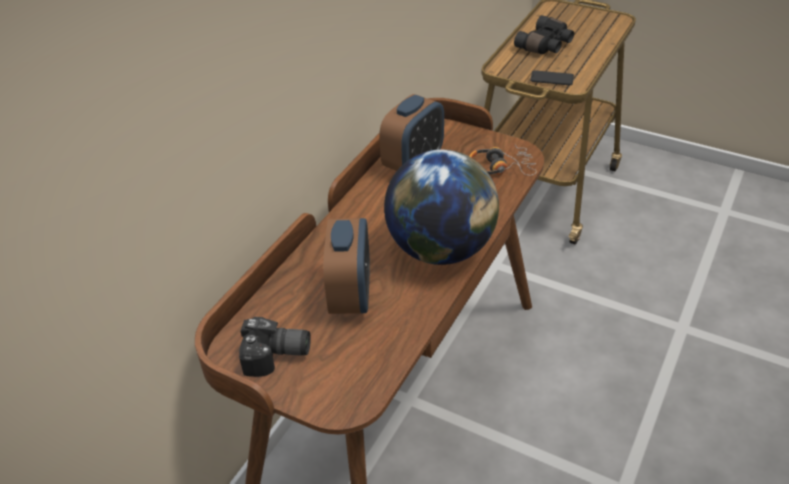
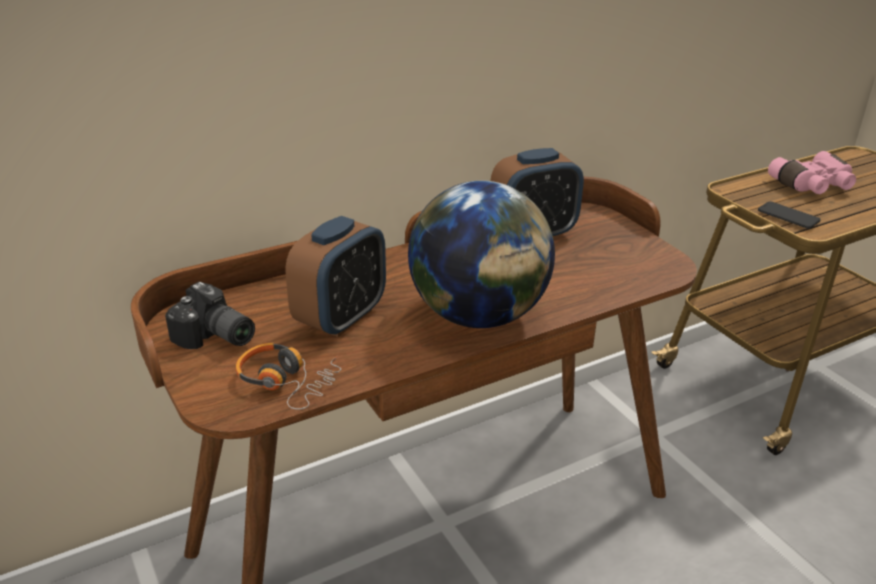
camera: 30 degrees right, 10 degrees down
(500, 167) = (629, 269): headphones -> headphones (287, 382)
(546, 45) = (813, 186): black binoculars -> pink binoculars

